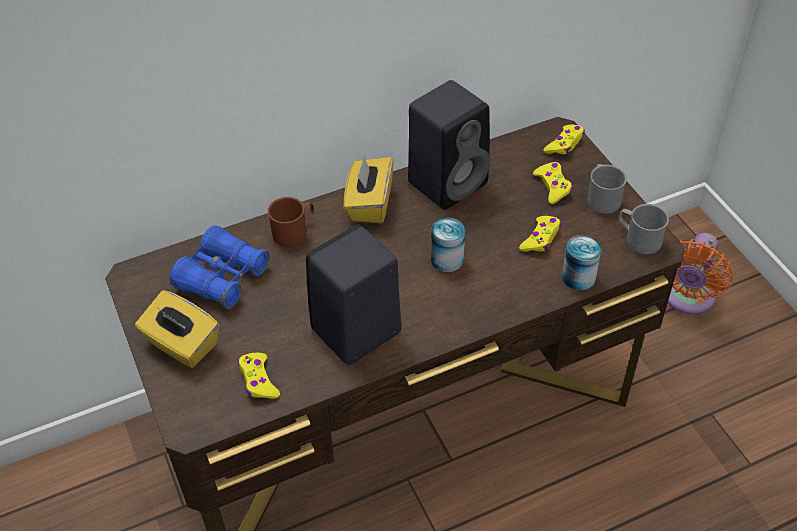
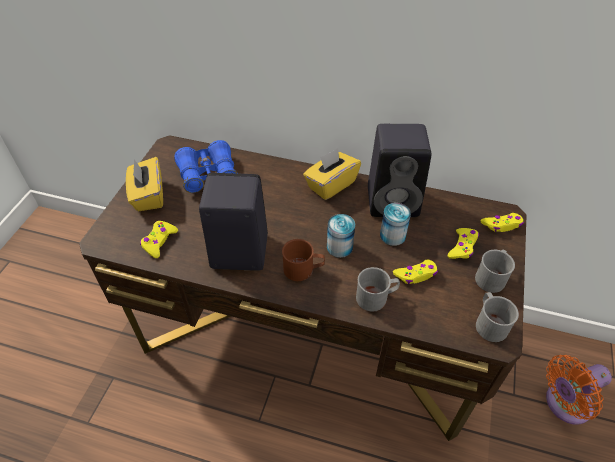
camera: 40 degrees right, 0 degrees up
(294, 231) = (272, 174): brown mug -> brown mug (303, 269)
(529, 282) = (376, 297): none -> grey mug
(578, 277) = (414, 318): can -> can (392, 235)

